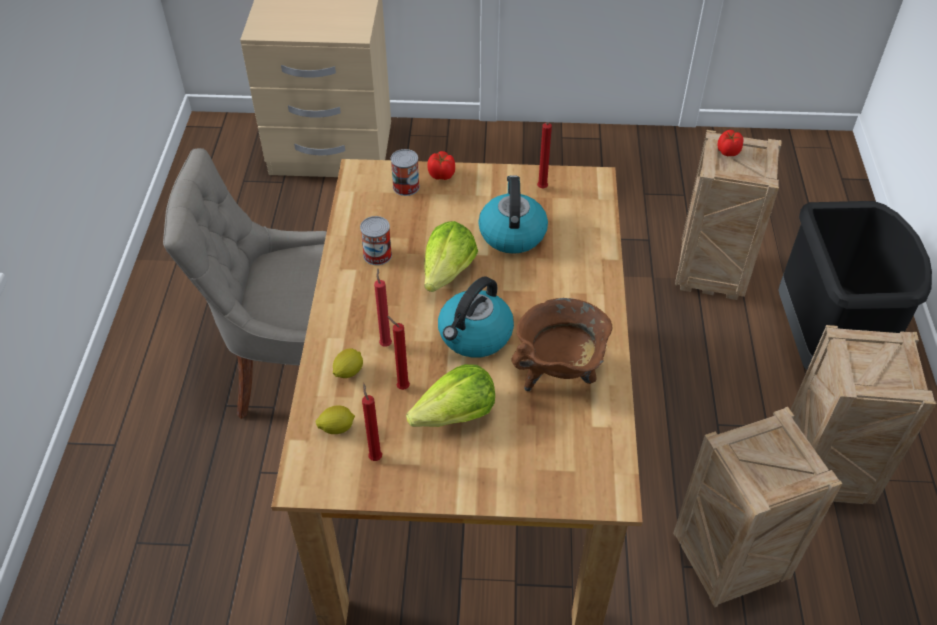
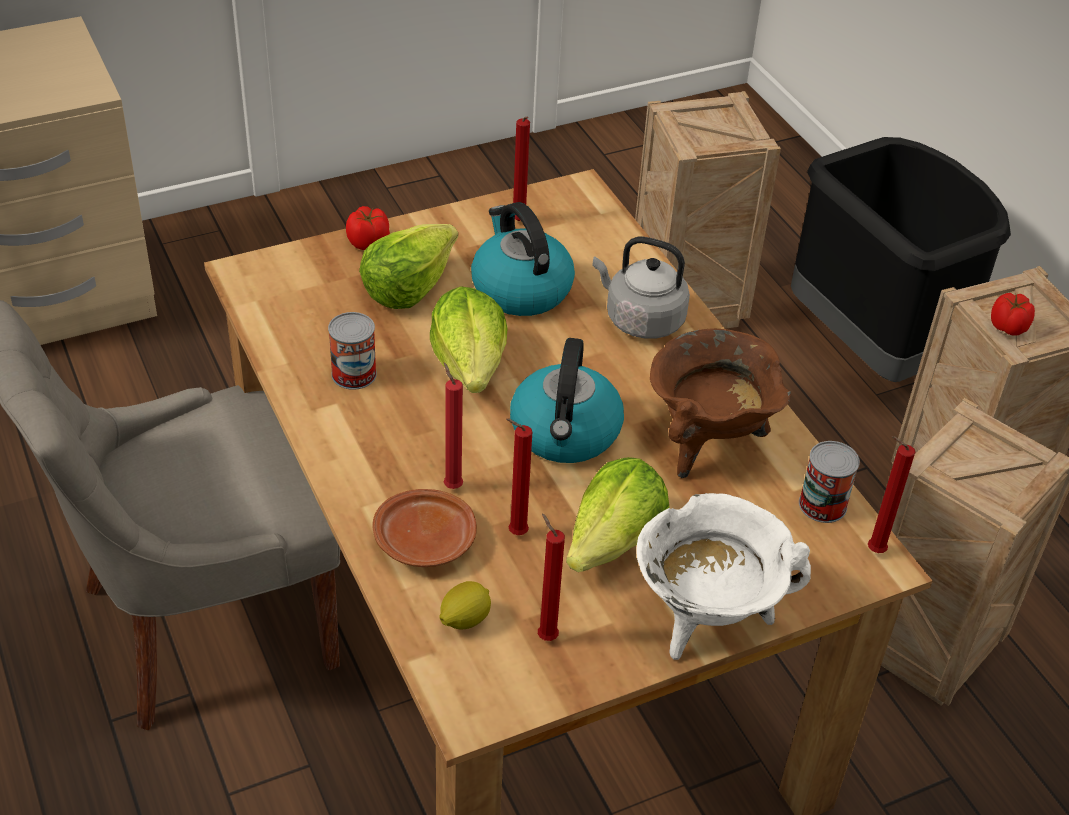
camera: 30 degrees left, 5 degrees down
(348, 372) = (426, 541): lemon -> brown plate
(406, 186) = (329, 272): can -> can (822, 505)
(446, 210) = (408, 286): none -> lettuce
(477, 486) = (706, 619): none -> white cooking pot
(573, 278) = (640, 319): none -> grey kettle
(615, 486) = (872, 550): none -> red candle
(727, 152) = (692, 122): tomato -> tomato (1008, 328)

